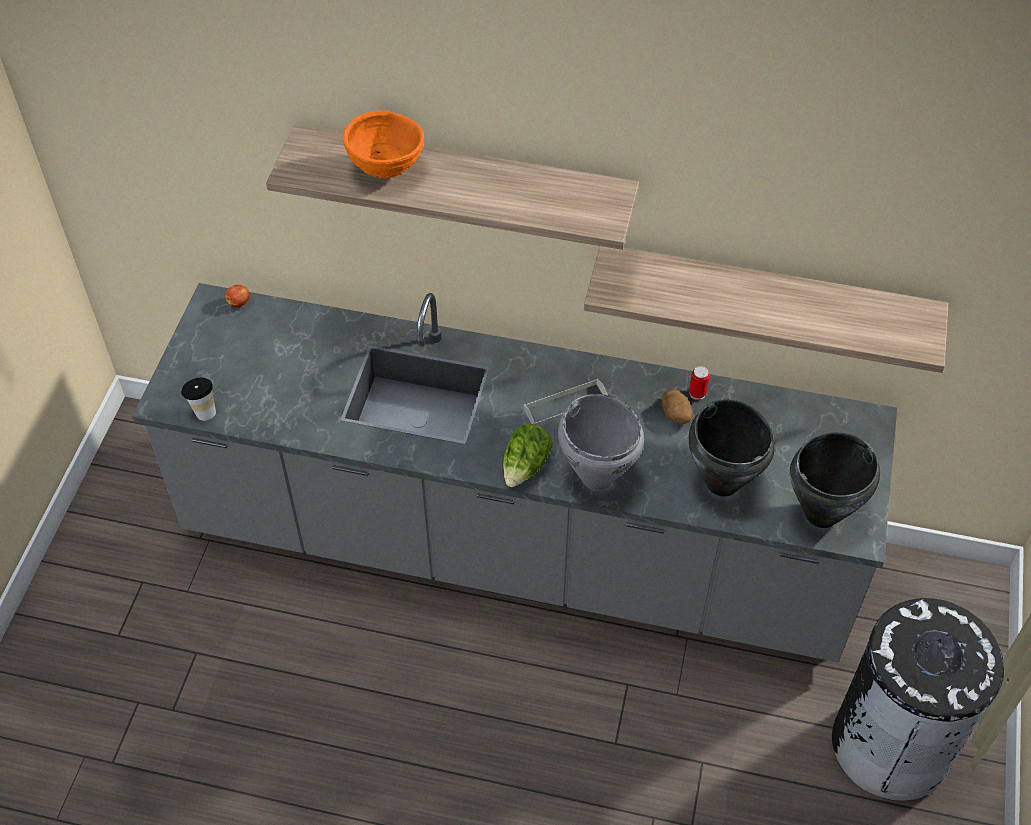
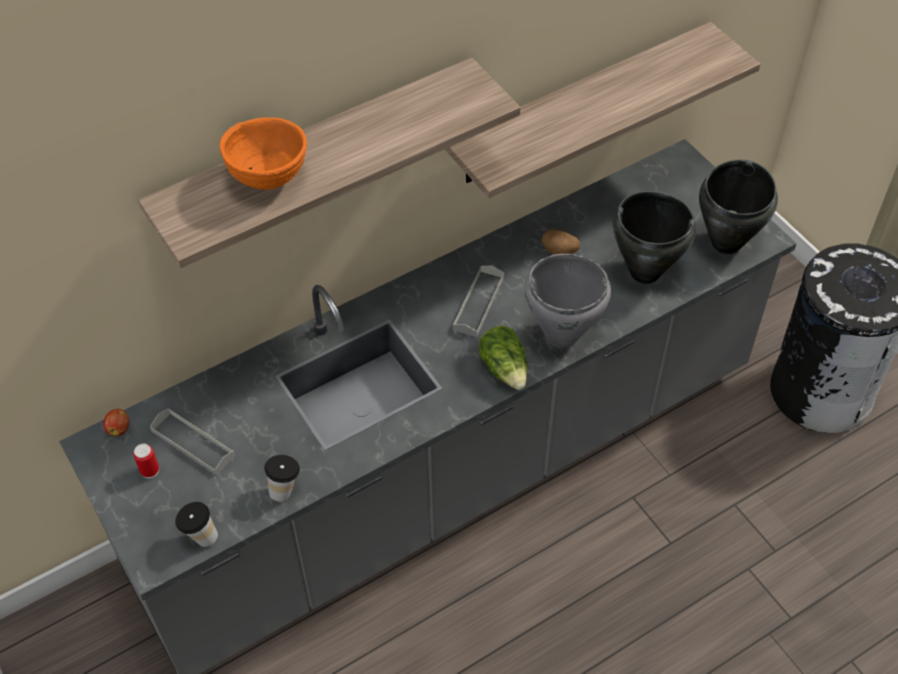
camera: 45 degrees left, 0 degrees up
(268, 348) = (193, 443): none -> grey tray
(286, 424) = (285, 489): none -> cup
(697, 393) = (555, 224): can -> can (150, 470)

